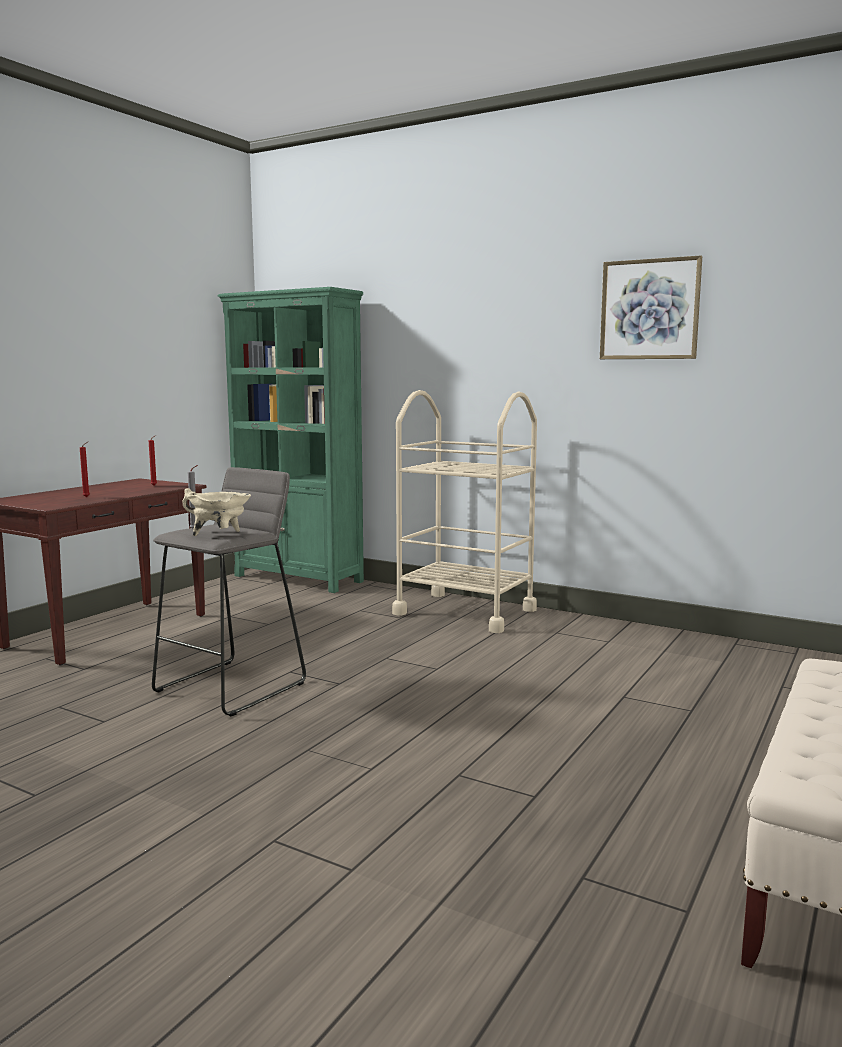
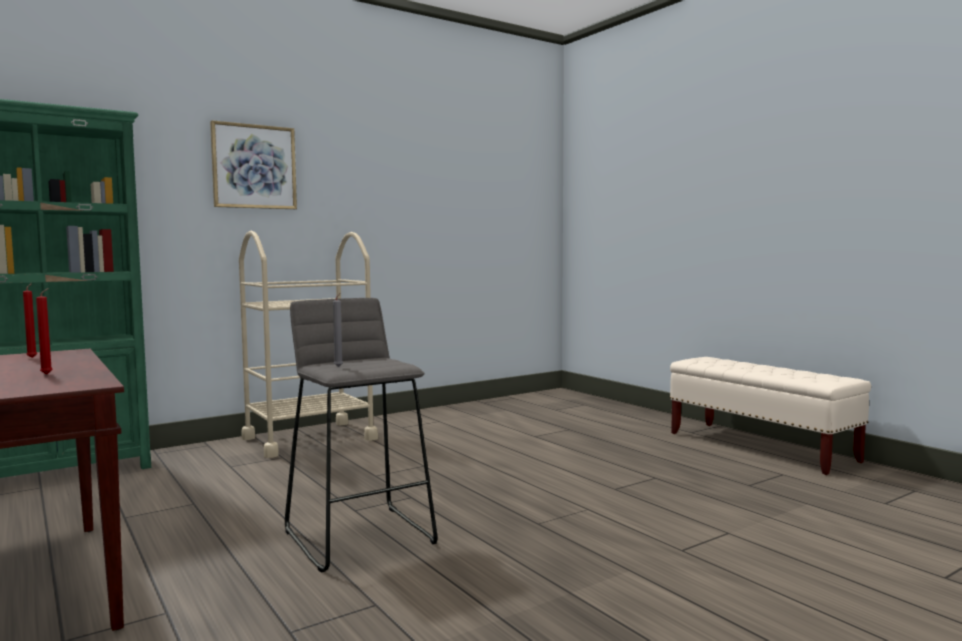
camera: 65 degrees left, 5 degrees down
(220, 535) = (386, 363): beige cooking pot -> none
(649, 309) = (409, 173): picture -> picture (254, 167)

